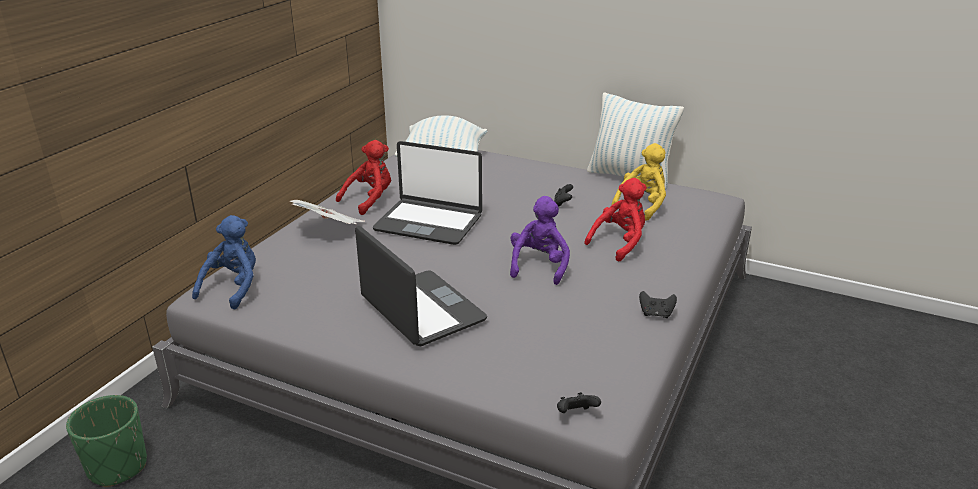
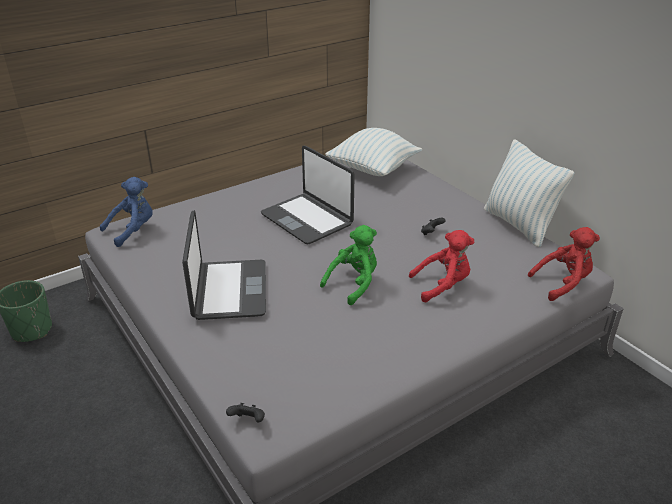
camera: 30 degrees right, 5 degrees up
(330, 229) = (235, 203): newspaper -> none
(370, 200) = (287, 187): red plush toy -> red plush toy (563, 283)
(539, 266) = (354, 284): purple plush toy -> green plush toy
(642, 205) = (499, 256): yellow plush toy -> none
(656, 314) = (404, 361): black game controller -> none

